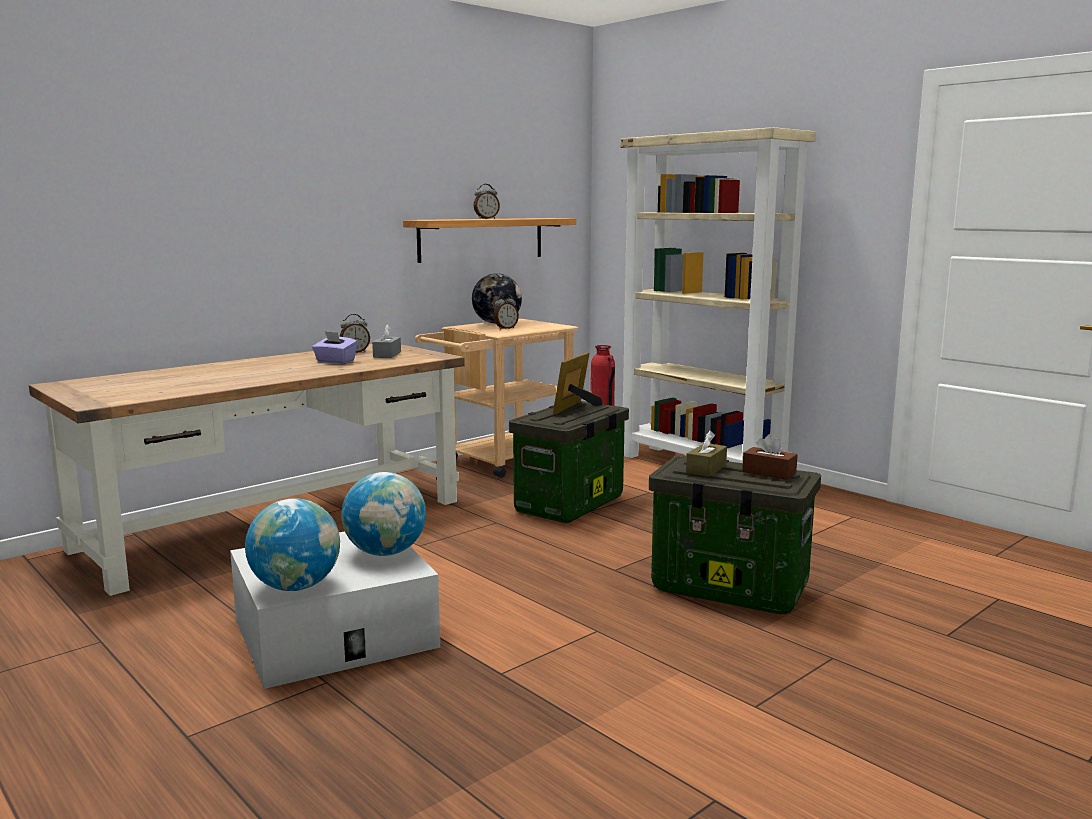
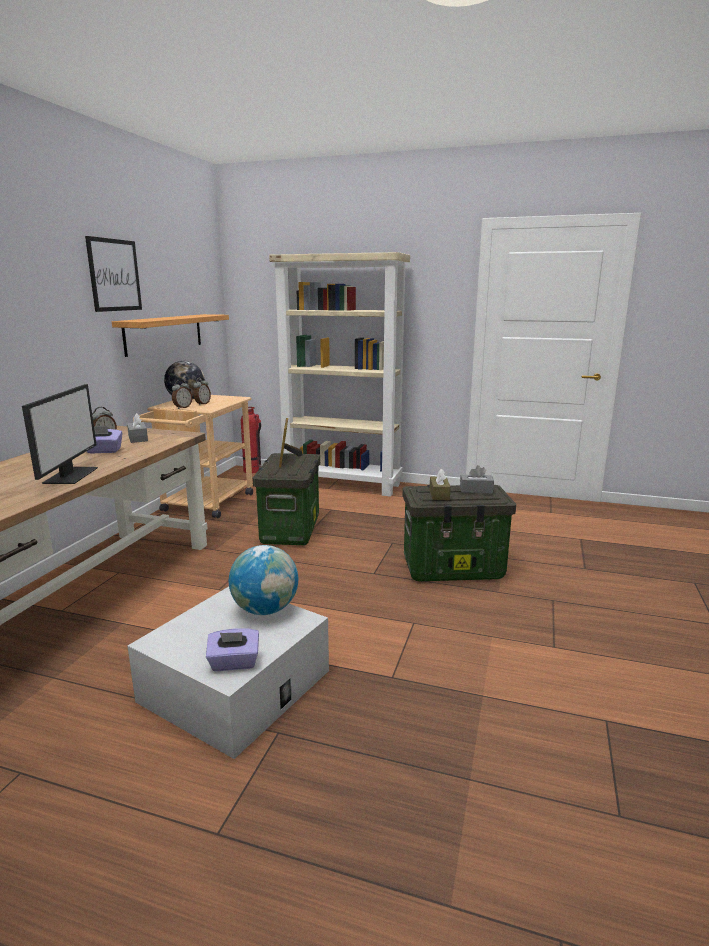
camera: 30 degrees left, 5 degrees up
(270, 376) = (70, 475): none -> monitor
(296, 586) = (234, 663): globe -> purple tissue box
(414, 167) = (114, 275): none -> picture
(486, 218) = (171, 317): alarm clock -> alarm clock (182, 407)
(769, 472) = (476, 490): brown tissue box -> grey tissue box

